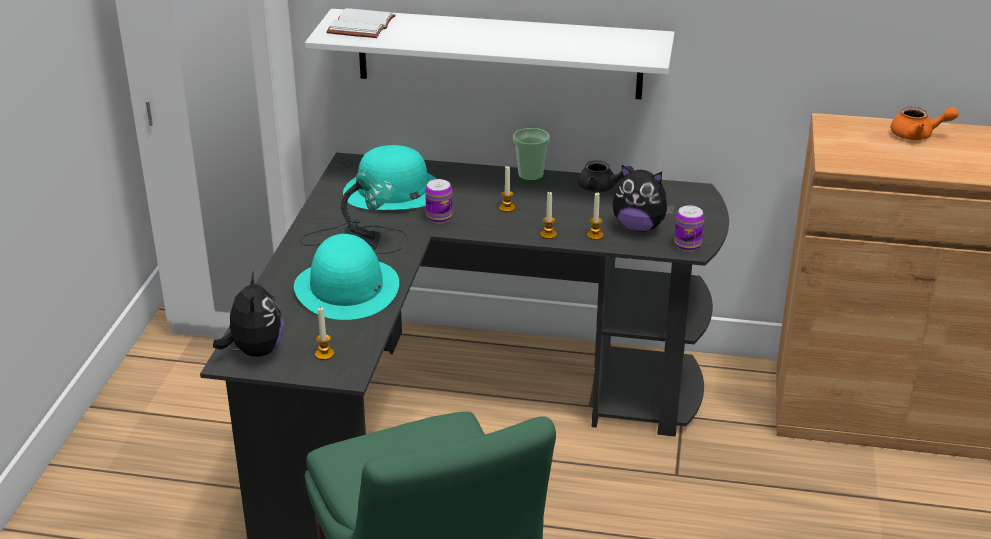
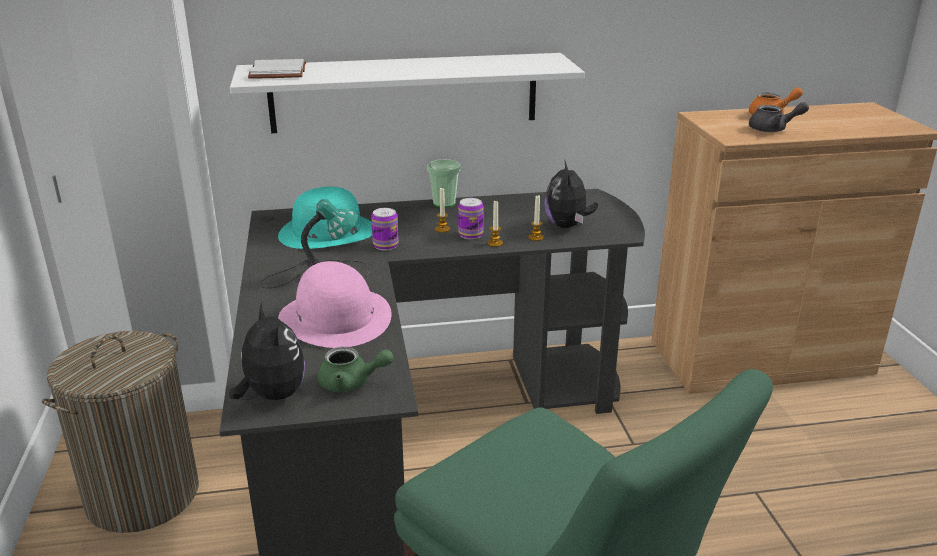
camera: 20 degrees left, 5 degrees down
(186, 413) = (143, 494): none -> laundry basket
(324, 354) = (351, 383): candle -> green teapot
(347, 288) = (335, 318): turquoise hat -> pink hat
(602, 188) = (512, 203): grey teapot -> grey teapot (773, 129)
(639, 227) = (567, 226): plush toy -> plush toy turned 90 degrees clockwise
(687, 245) = (618, 232): can -> can (470, 234)

